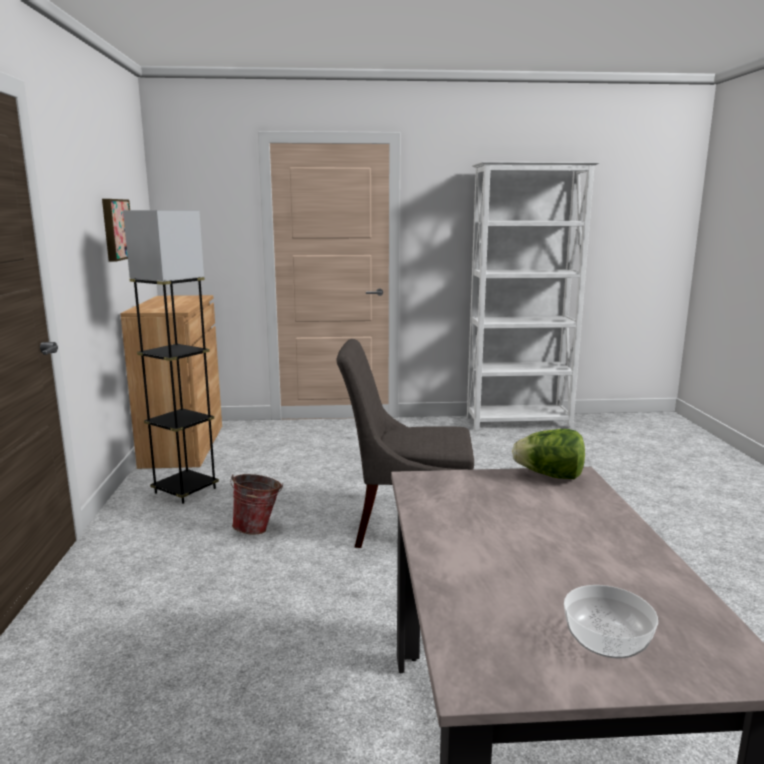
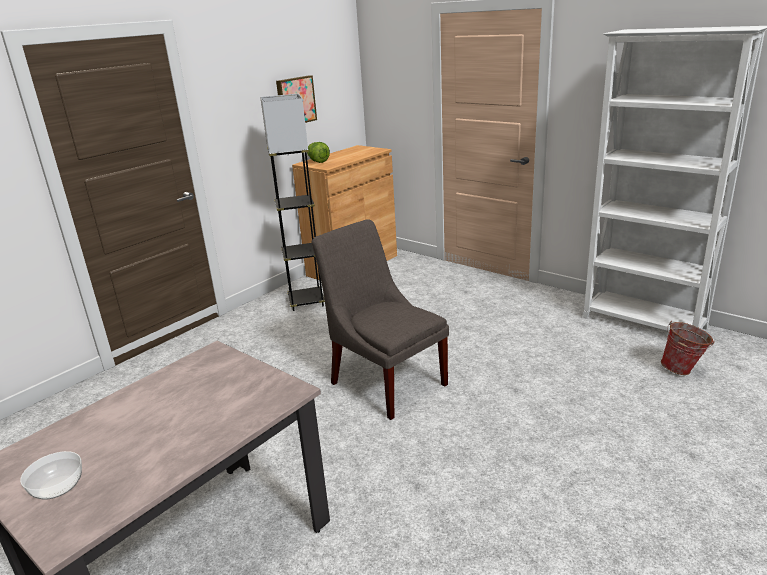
camera: 45 degrees right, 10 degrees up
(258, 529) = (302, 345): bucket -> bucket (683, 370)
(549, 476) = (277, 383): lettuce -> lettuce (317, 161)

